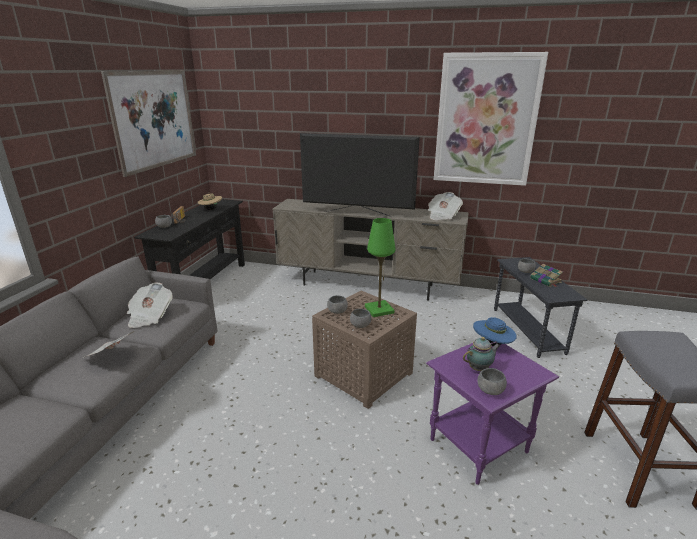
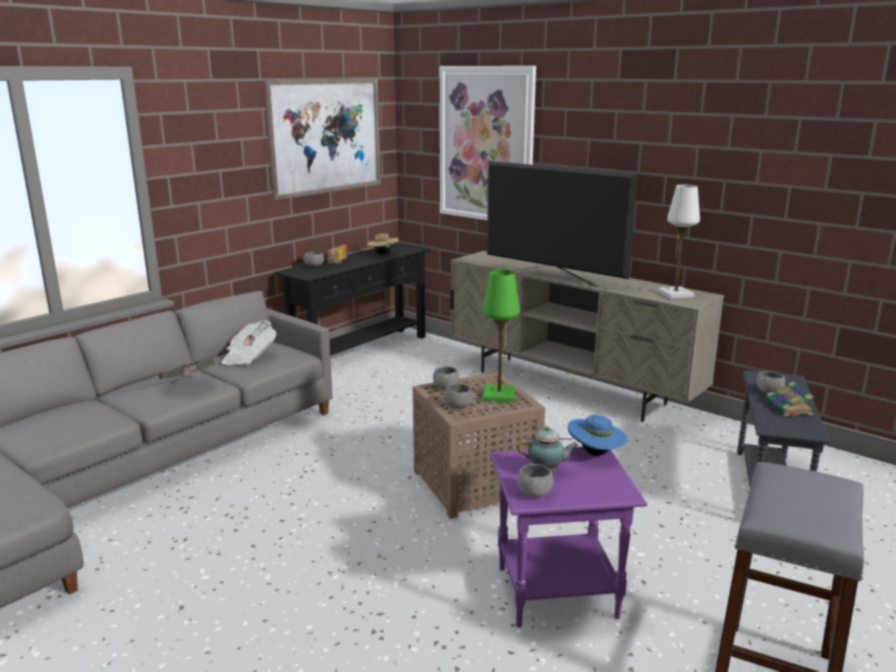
camera: 25 degrees right, 5 degrees down
(442, 216) = (675, 294): newspaper -> white table lamp
(486, 120) = (755, 156): picture -> picture (486, 144)

